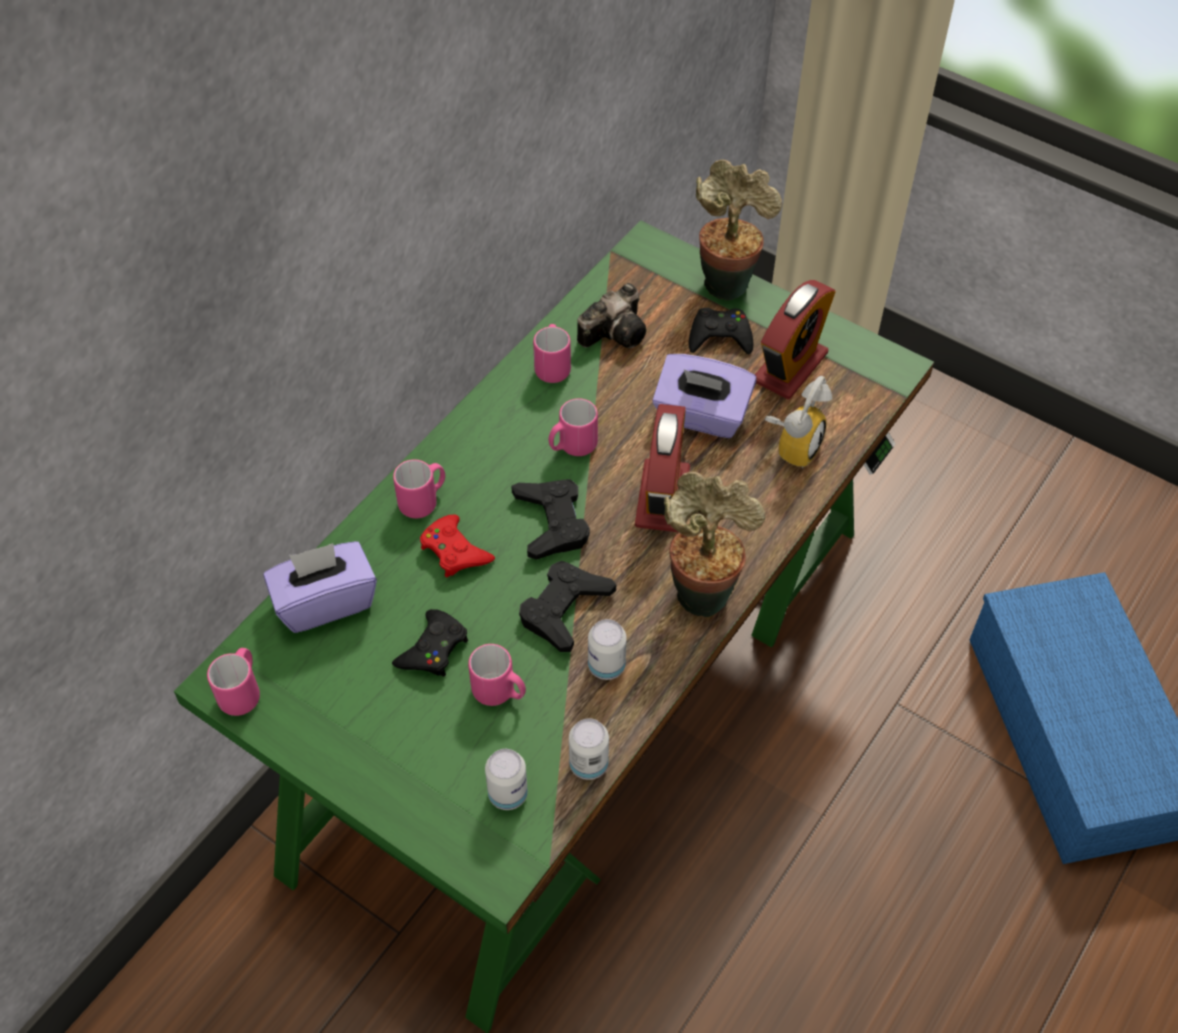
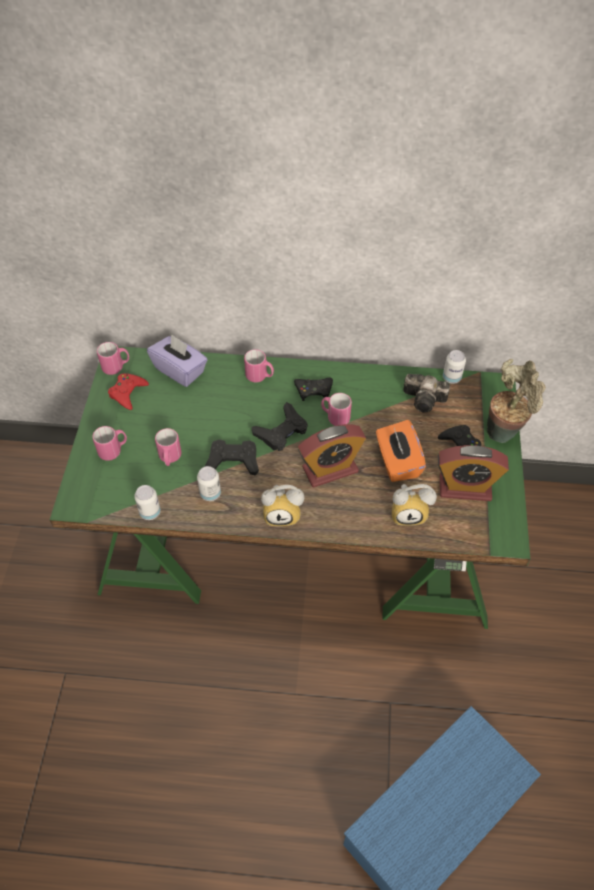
camera: 60 degrees right, 0 degrees up
(433, 649) = (178, 421): black game controller -> black game controller (313, 390)
(454, 551) = (238, 402): red game controller -> red game controller (128, 393)
(508, 794) = (116, 488): can -> can (451, 378)
(552, 366) = (381, 385): pink mug -> pink mug (113, 450)
(701, 416) = (397, 462): purple tissue box -> orange tissue box
(702, 589) = (283, 513): potted plant -> alarm clock

